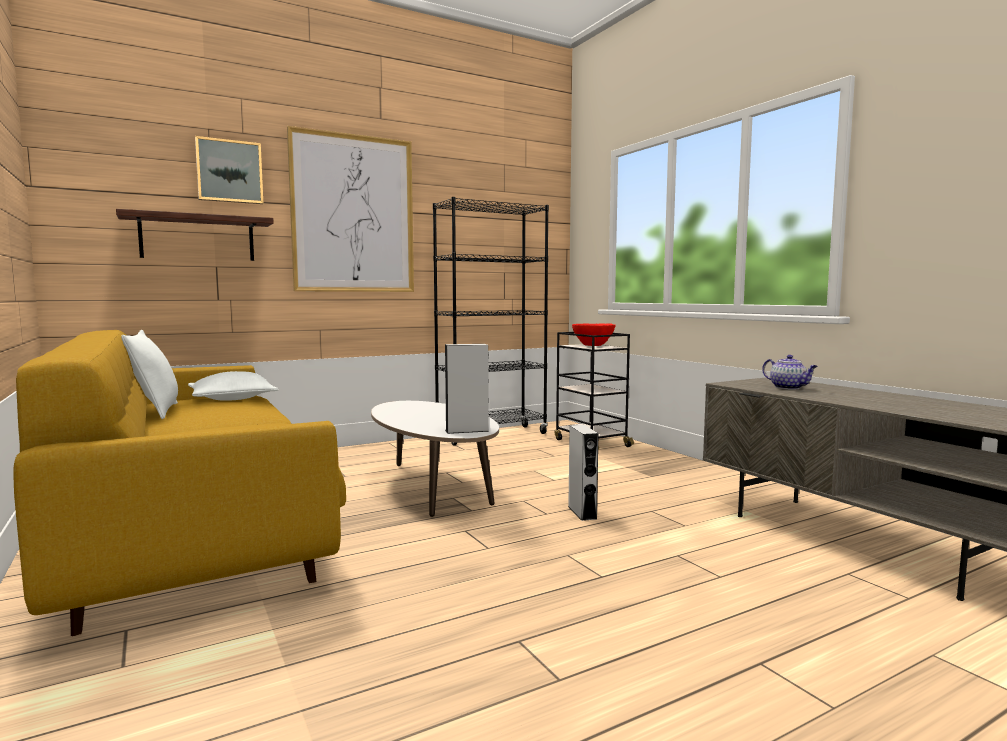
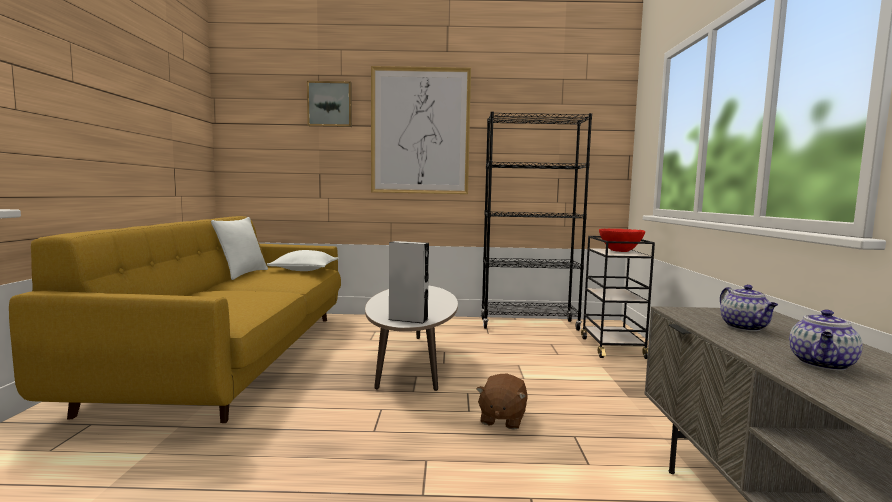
camera: 30 degrees right, 0 degrees up
(198, 238) = (307, 153): shelf -> none
(582, 512) = (502, 419): grey speaker -> brown plush toy
(865, 399) = (822, 364): none -> teapot

